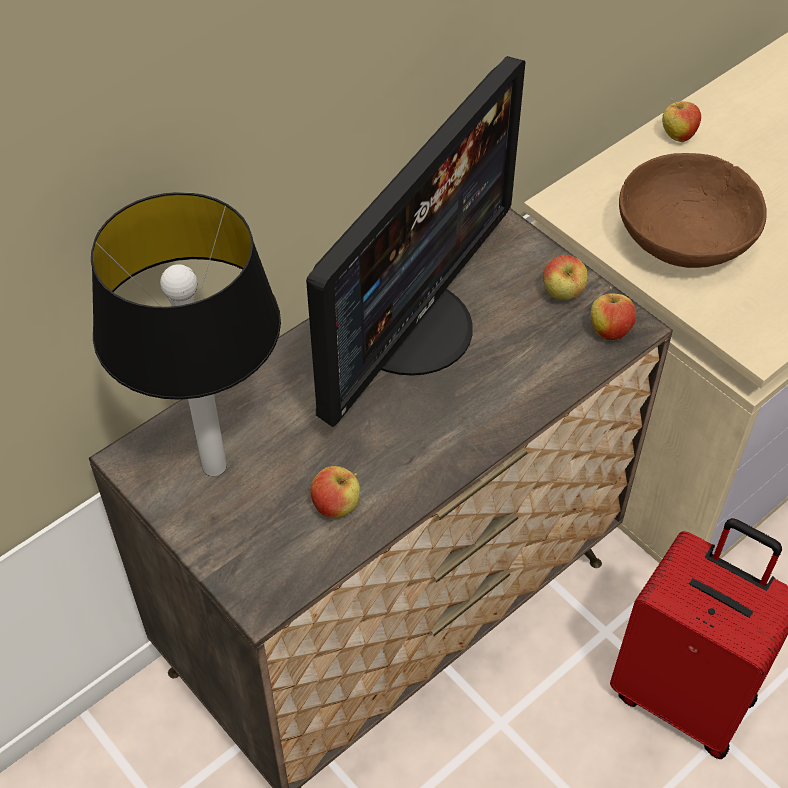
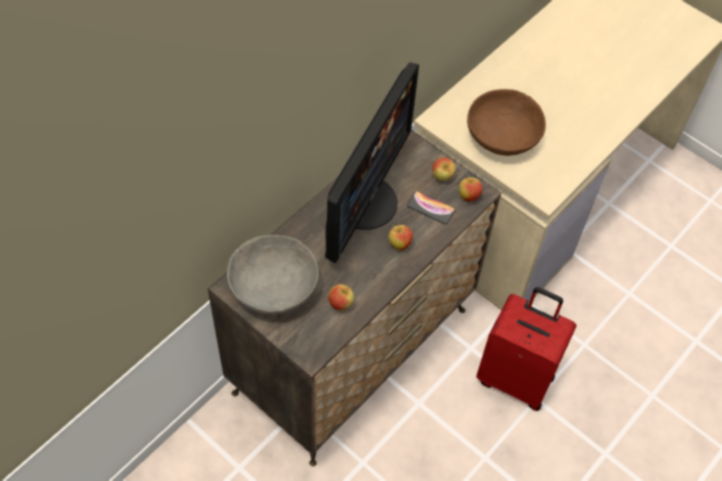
camera: 10 degrees left, 5 degrees up
(213, 467) = (273, 288): table lamp -> grey bowl
(535, 346) = (431, 208): none -> phone
(677, 136) = (494, 73): apple -> apple (399, 244)

